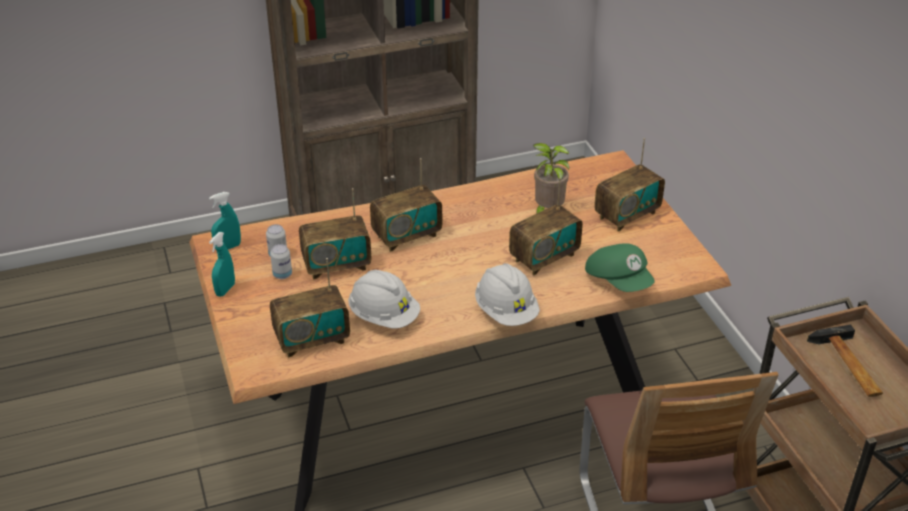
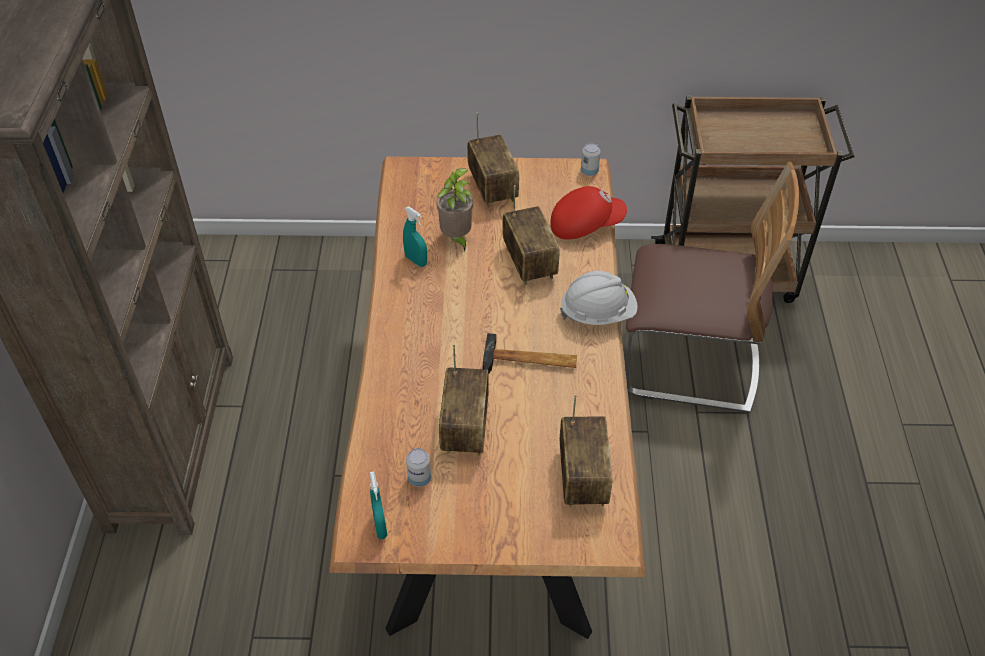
camera: 70 degrees left, 10 degrees up
(225, 290) = (462, 544): turquoise spray bottle -> turquoise spray bottle (416, 260)
(282, 275) = (459, 482): can -> can (589, 171)
(384, 316) = (568, 408): white hard hat -> none
(406, 236) = (442, 356): radio -> none
(619, 280) = (585, 224): green cap -> red cap
(848, 366) = (745, 136): hammer -> hammer (530, 363)

